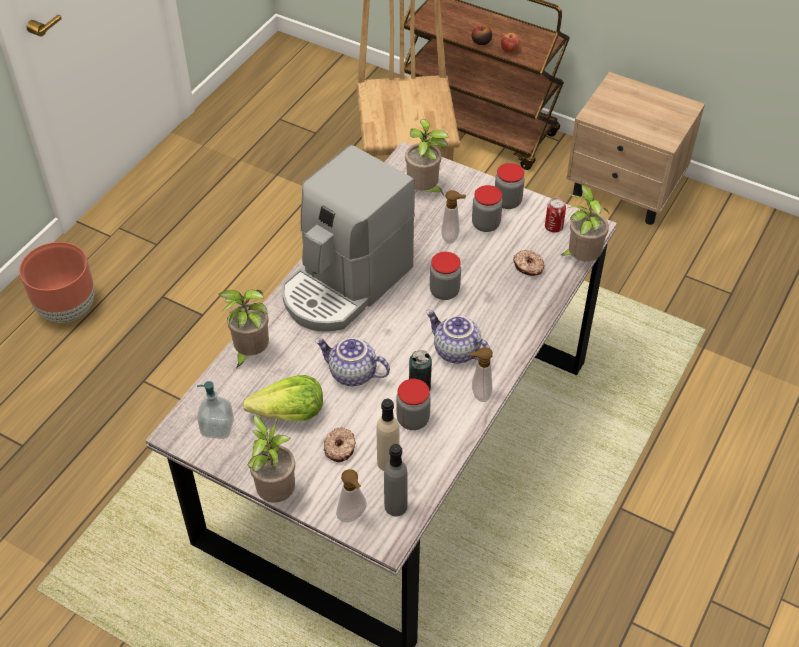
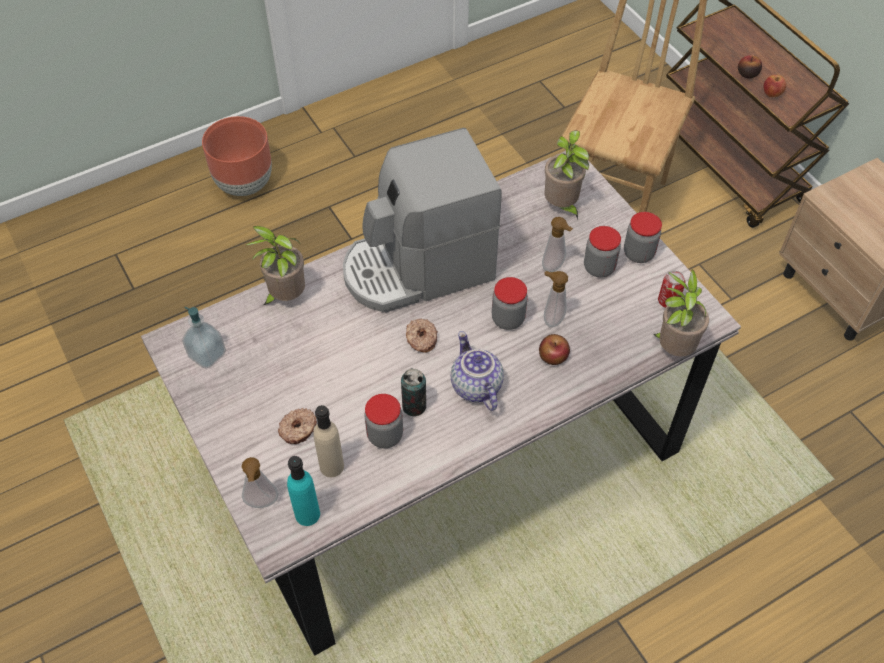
camera: 30 degrees right, 5 degrees up
(276, 492) = (212, 443): potted plant -> none
(289, 414) = (277, 373): lettuce -> none
(352, 374) = (361, 361): teapot -> none
(395, 506) = (307, 514): grey bottle -> turquoise bottle
(479, 394) = (466, 441): soap dispenser -> soap dispenser (551, 318)
(498, 303) = (553, 356): none -> apple
(528, 267) = (611, 332): donut -> donut (421, 339)

